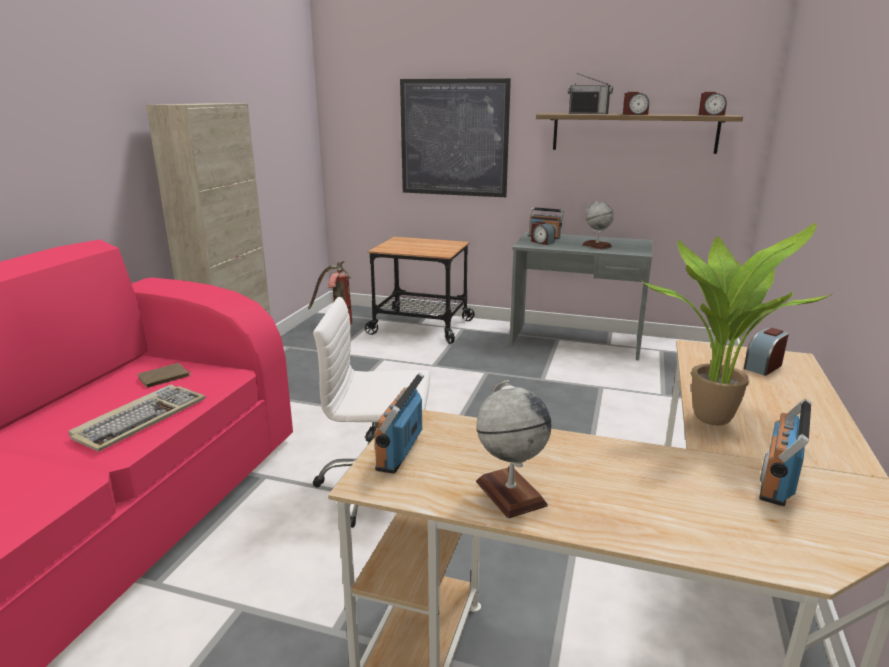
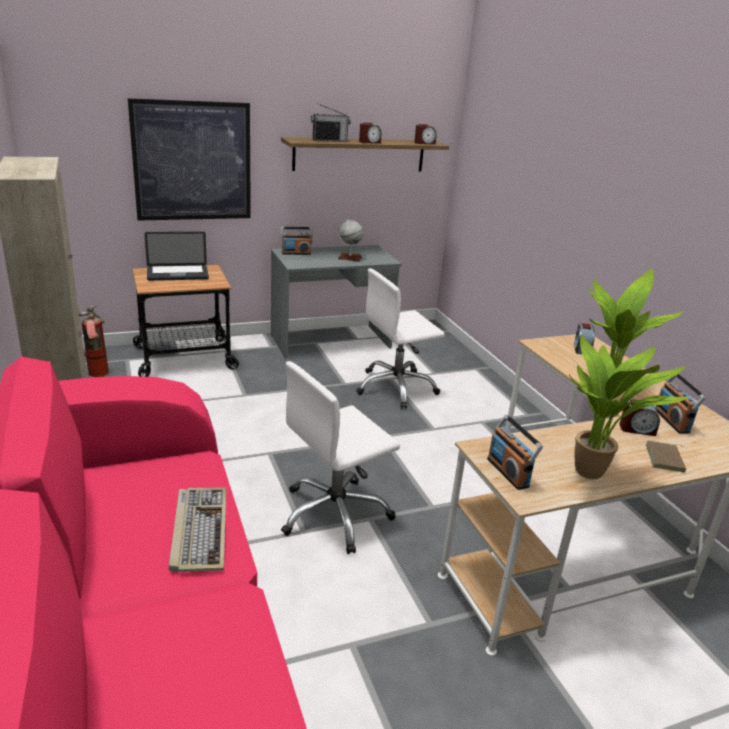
camera: 40 degrees left, 5 degrees up
(164, 378) = (145, 486): brown book -> brown book (666, 459)
(421, 243) = (177, 274): none -> laptop
(510, 493) = (593, 473): globe -> potted plant
(541, 242) = (303, 260): alarm clock -> alarm clock (636, 429)
(596, 397) = (396, 388): none -> white office chair

